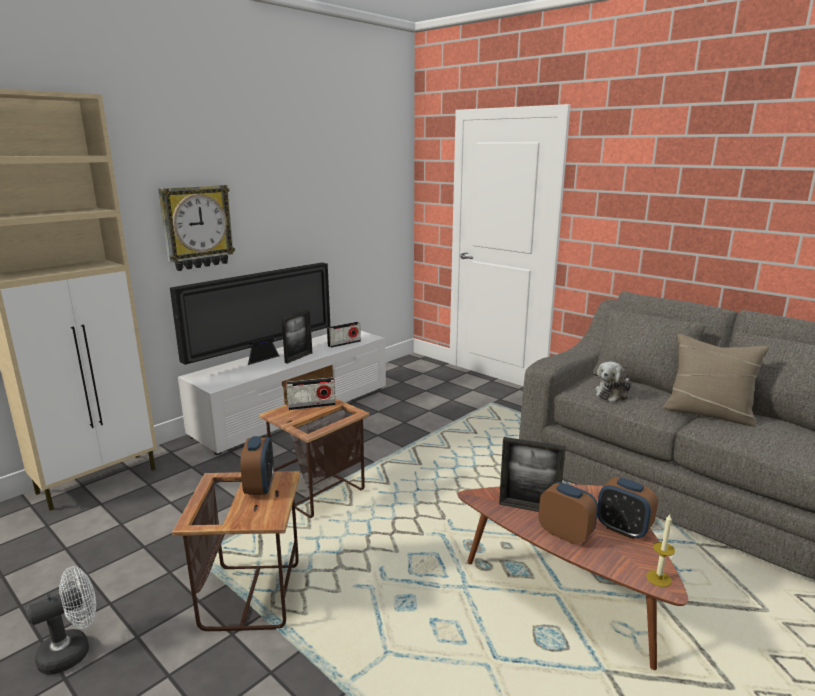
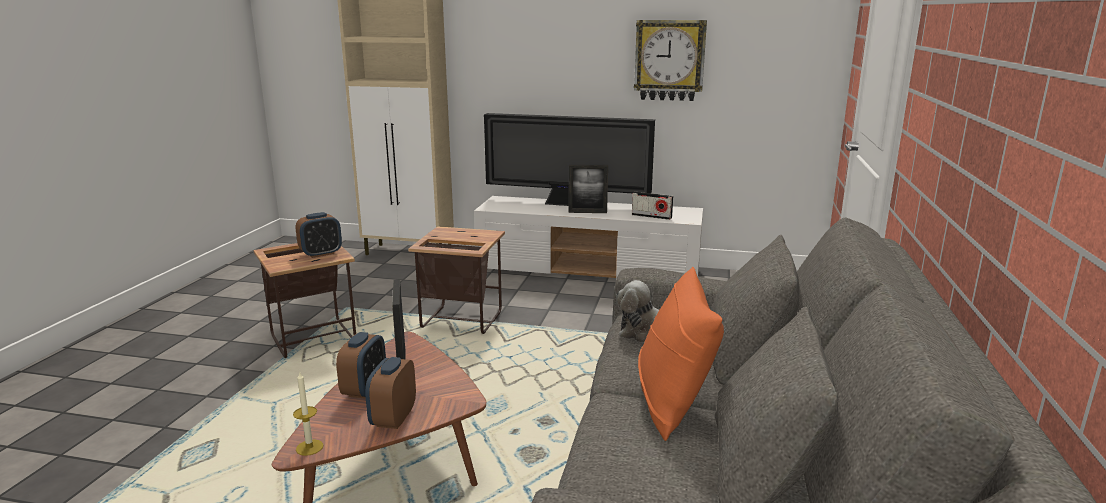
camera: 60 degrees right, 0 degrees up
(73, 651) = (241, 310): white fan -> none
(197, 227) = (527, 63): wall clock -> wall clock (669, 60)
(311, 406) = (471, 235): radio -> none
(708, 413) = (672, 402): beige pillow -> orange pillow

